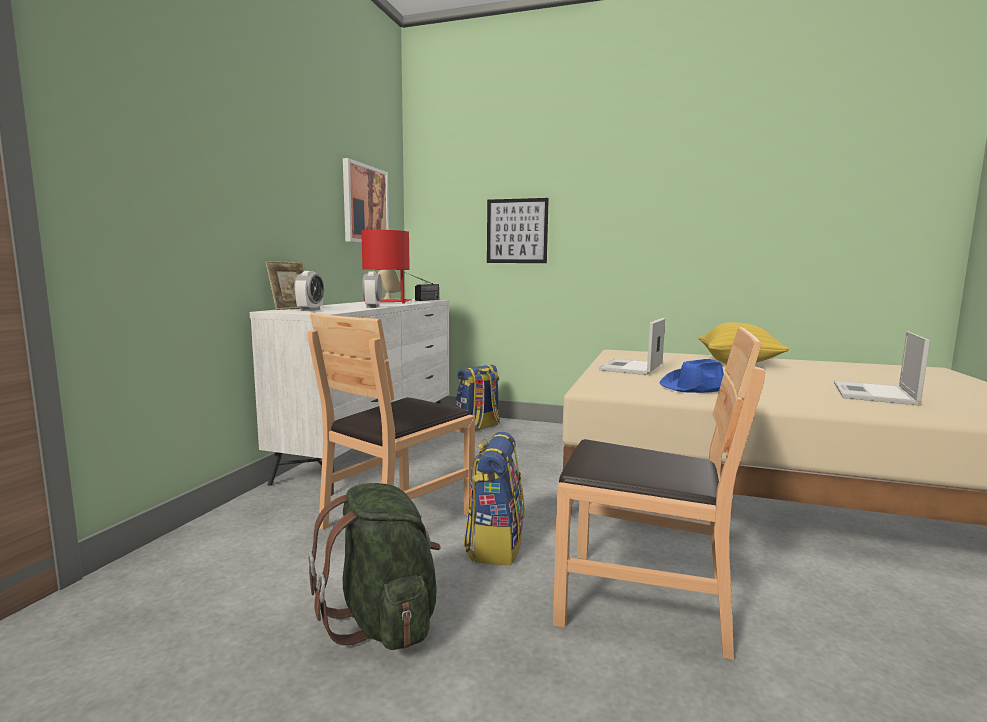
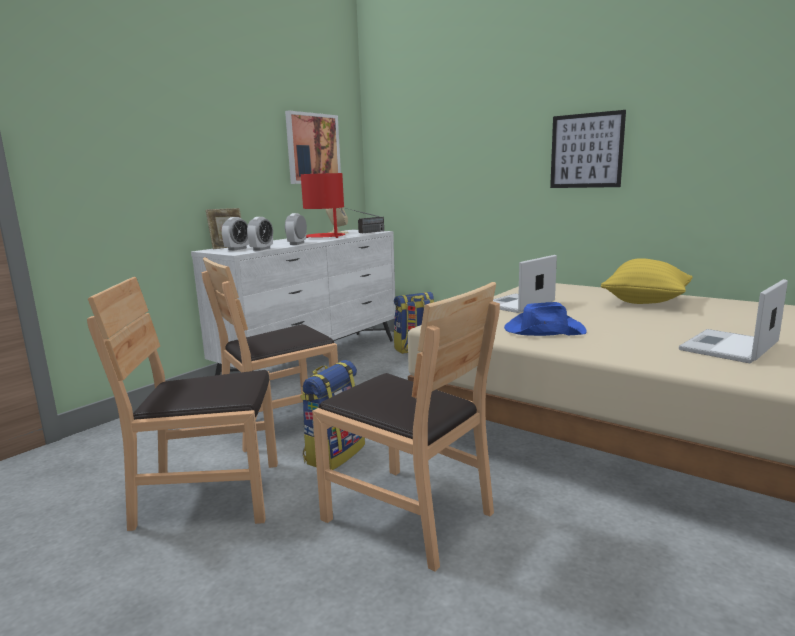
camera: 20 degrees right, 5 degrees up
(344, 310) = (261, 249): none -> alarm clock
(384, 620) = (210, 495): green backpack -> brown chair
(517, 231) = (455, 163): picture -> picture (586, 151)

